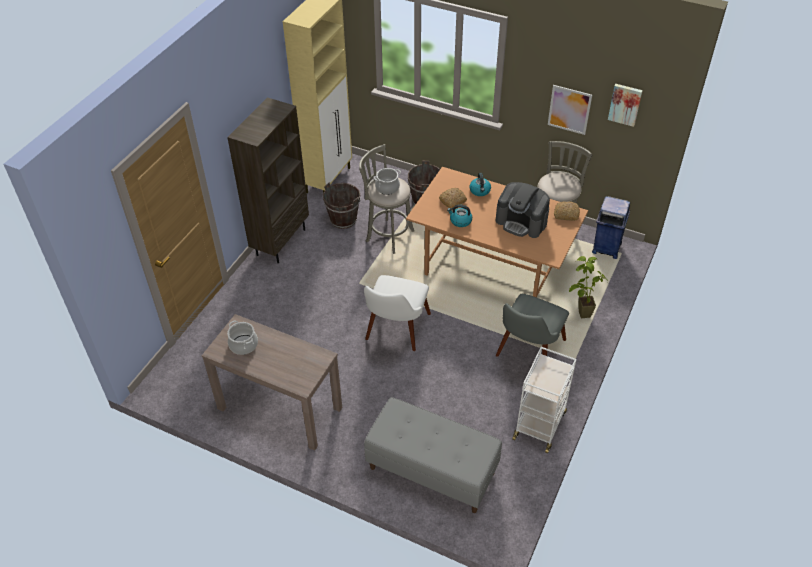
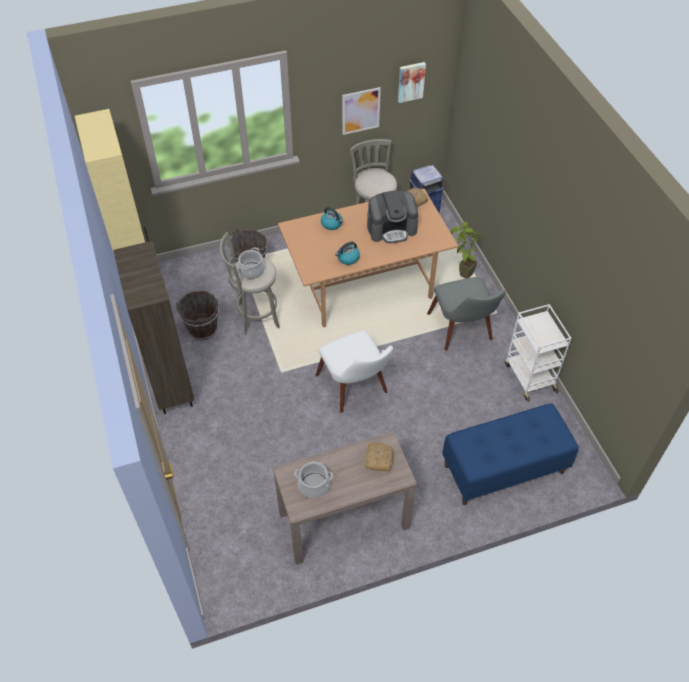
camera: 45 degrees left, 5 degrees up
(431, 470) = (503, 469): grey bench -> blue bench
(453, 201) = (322, 246): bread -> bread (378, 458)

